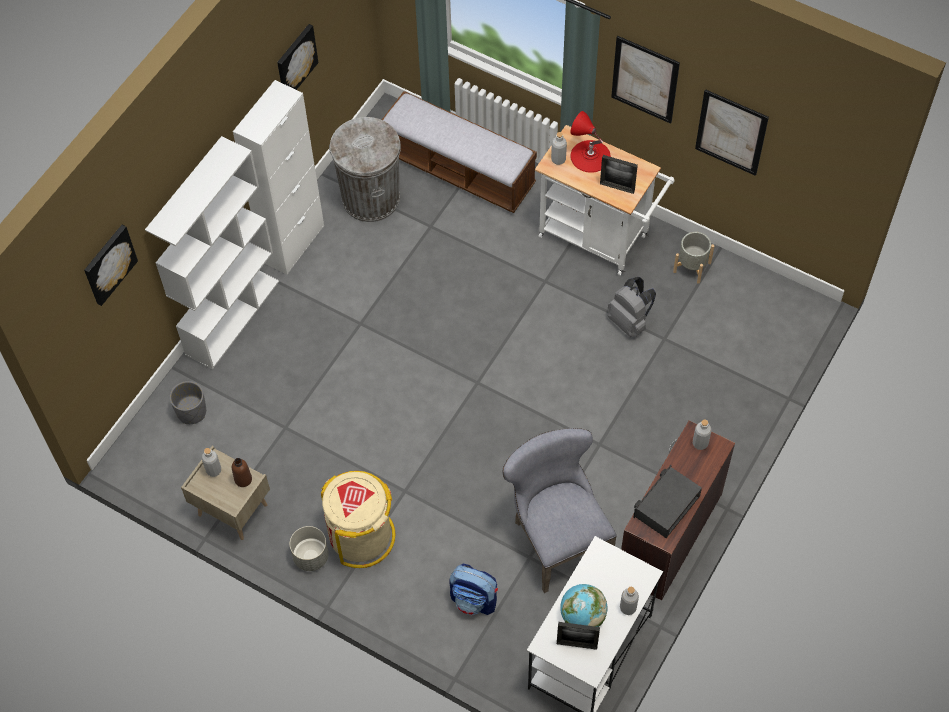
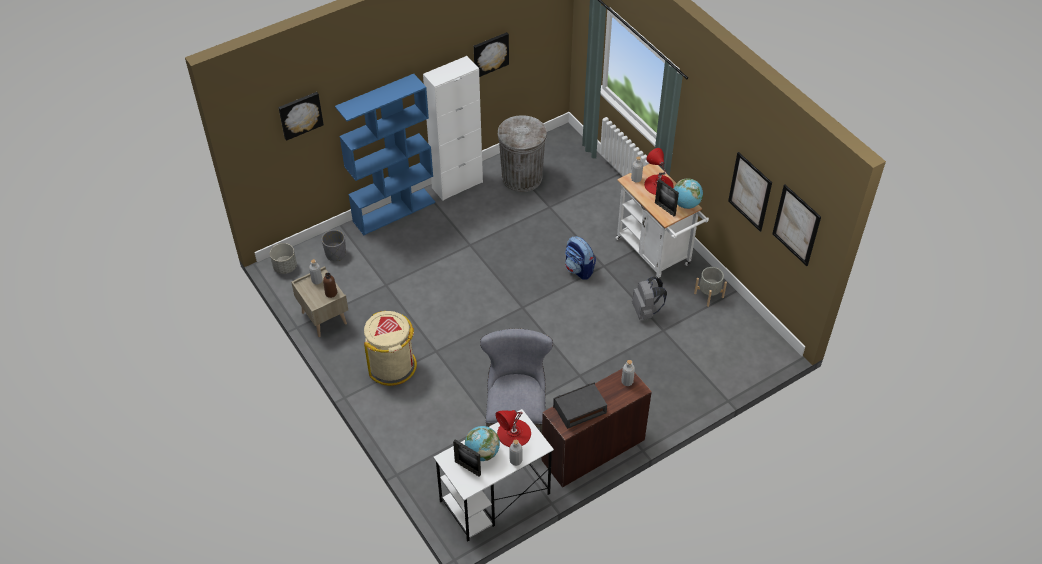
camera: 25 degrees right, 10 degrees down
(232, 317) = (394, 211): white bookcase -> blue bookcase
(310, 556) = (353, 364): grey planter -> grey planter (285, 267)
(459, 170) = (588, 182): bench -> none
(474, 600) = (439, 433): backpack -> backpack (579, 269)
(604, 572) = (514, 433): none -> red table lamp
(638, 170) = (686, 204): none -> globe
(645, 79) = (706, 137): picture -> picture (796, 225)

